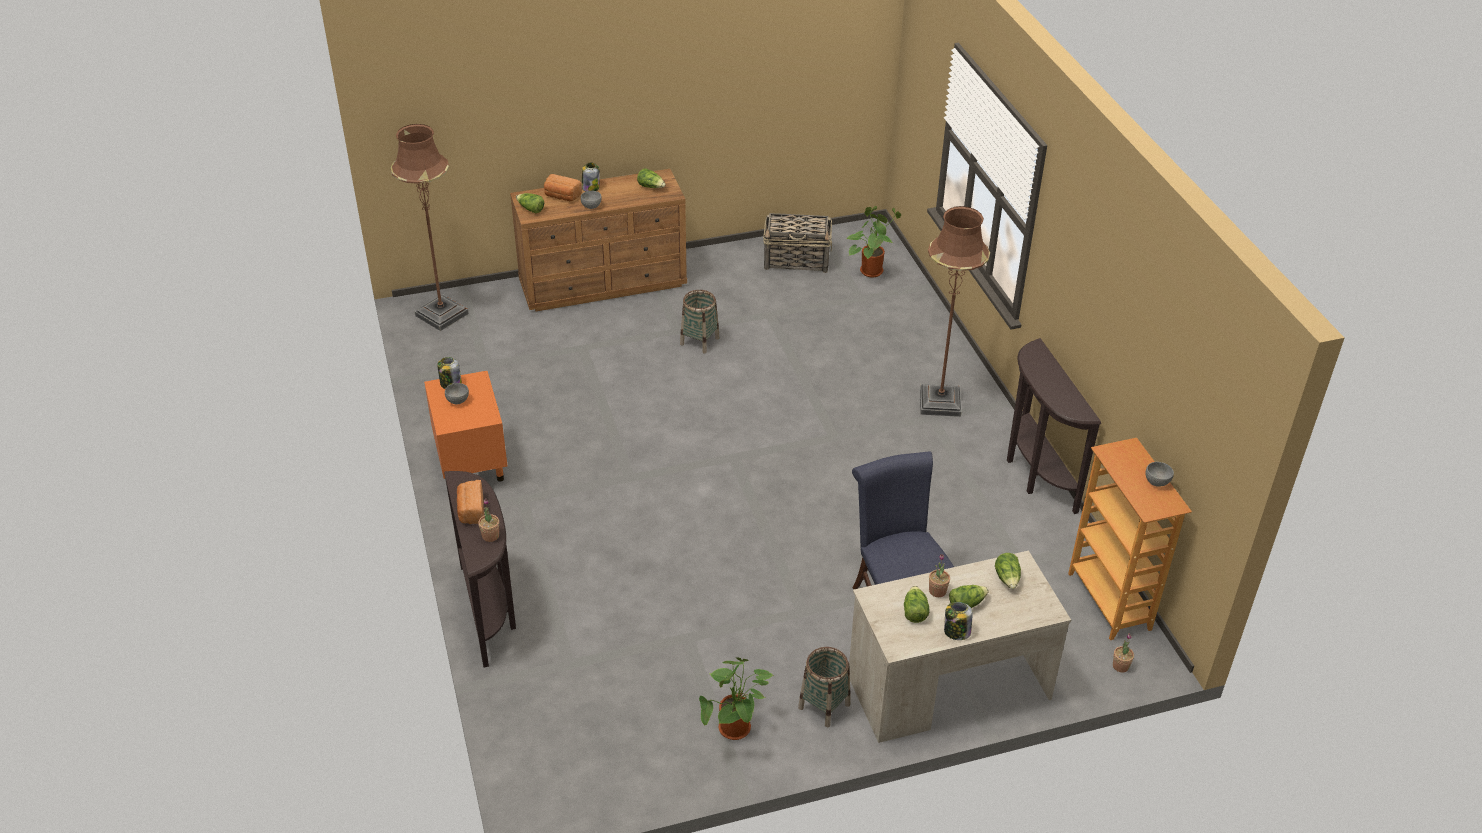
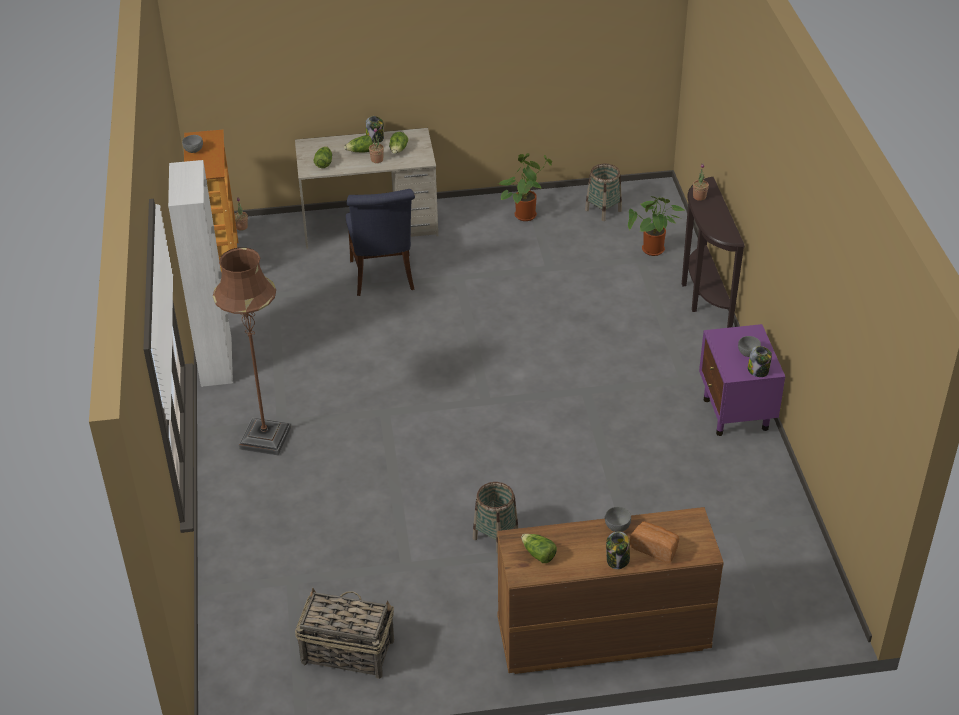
camera: 170 degrees left, 0 degrees up
(441, 315) = (801, 604): brown floor lamp -> none
(471, 465) = (736, 415): orange nightstand -> purple nightstand
(471, 511) = (717, 214): bread -> none
(530, 209) = (694, 529): lettuce -> none
(824, 706) = (460, 222): basket -> basket (603, 210)
(870, 270) = (259, 624): potted plant -> potted plant (653, 251)
(1035, 474) = (216, 362): brown console table -> white cabinet

